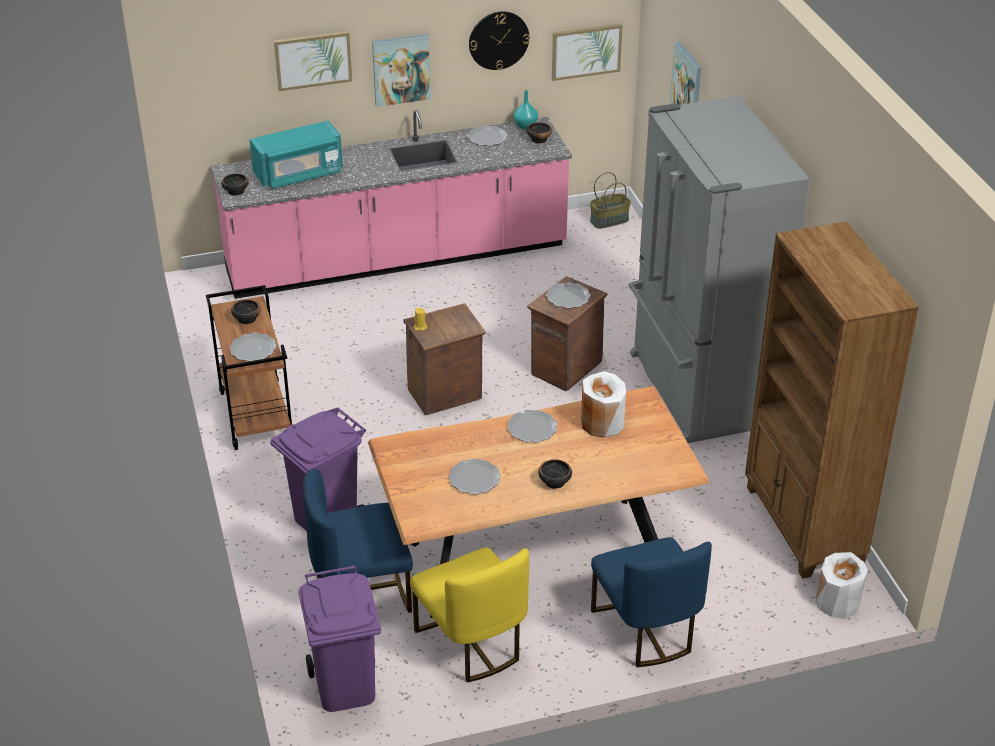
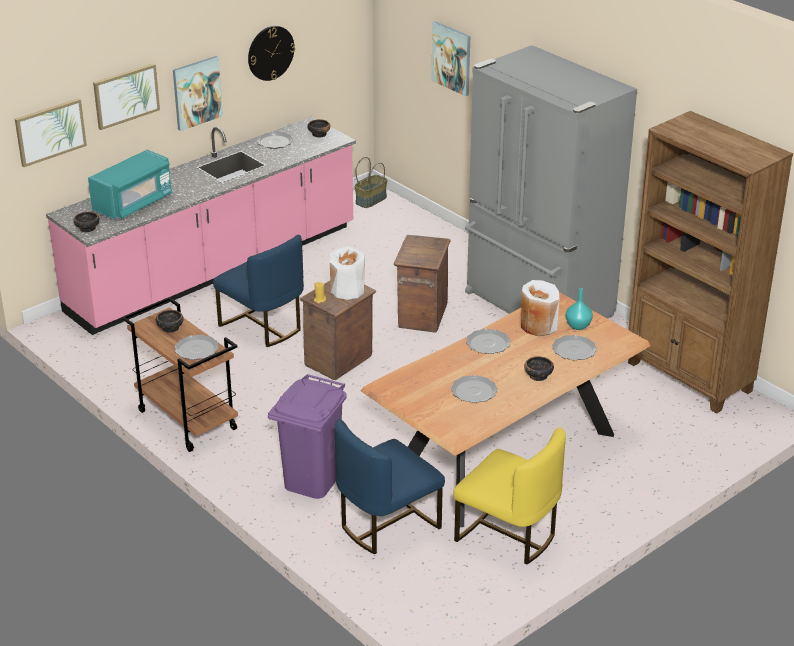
camera: 25 degrees left, 5 degrees down
(344, 686) = (430, 600): purple trash can -> none
(525, 126) = (299, 127): turquoise vase -> turquoise vase (577, 326)
(567, 297) = (422, 249): plate -> plate (573, 350)
(586, 51) = (336, 52): picture -> picture (50, 131)
(646, 630) = (633, 483): blue chair -> blue chair (263, 326)
(838, 602) = (753, 421): white vase -> white vase (347, 289)

